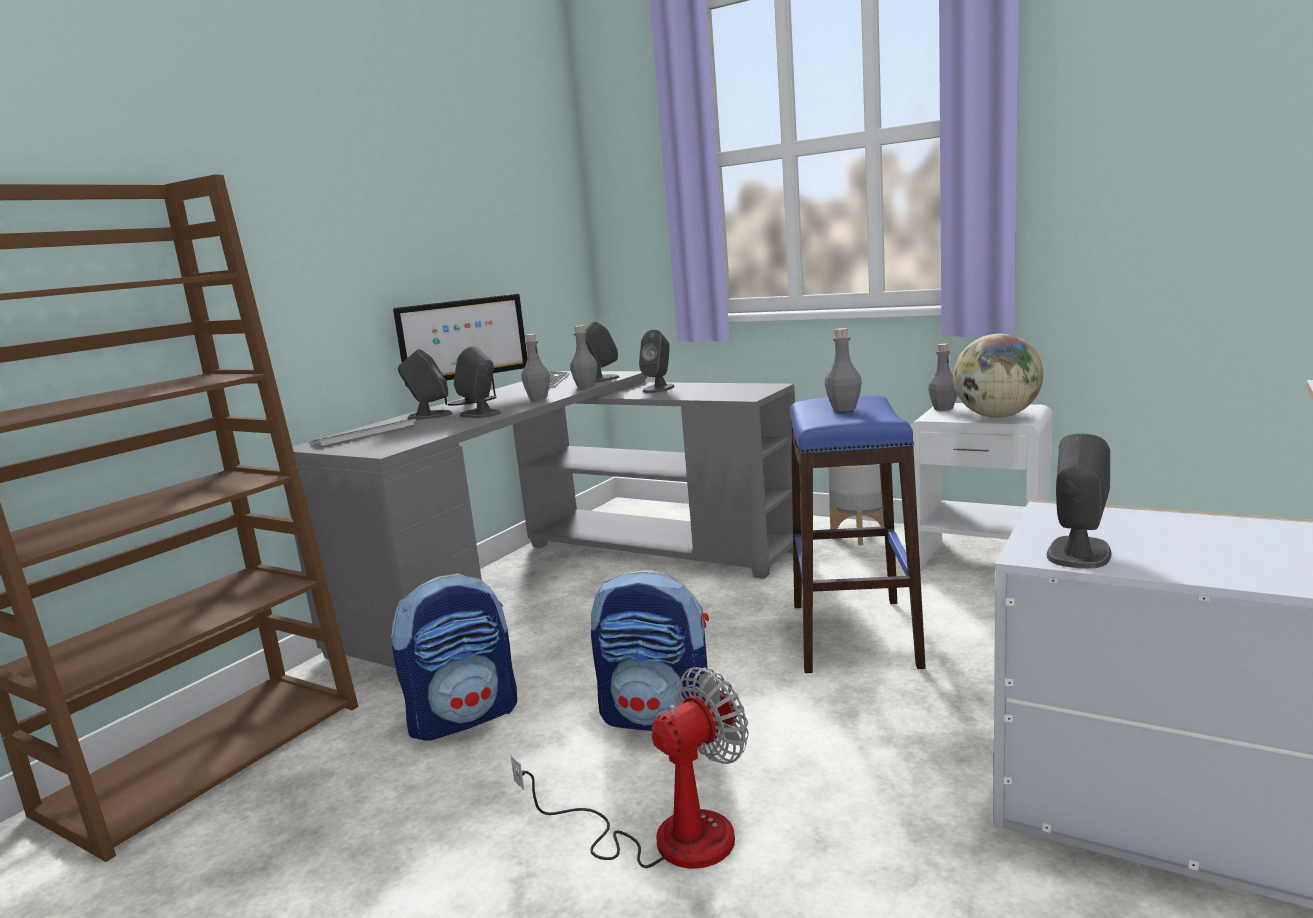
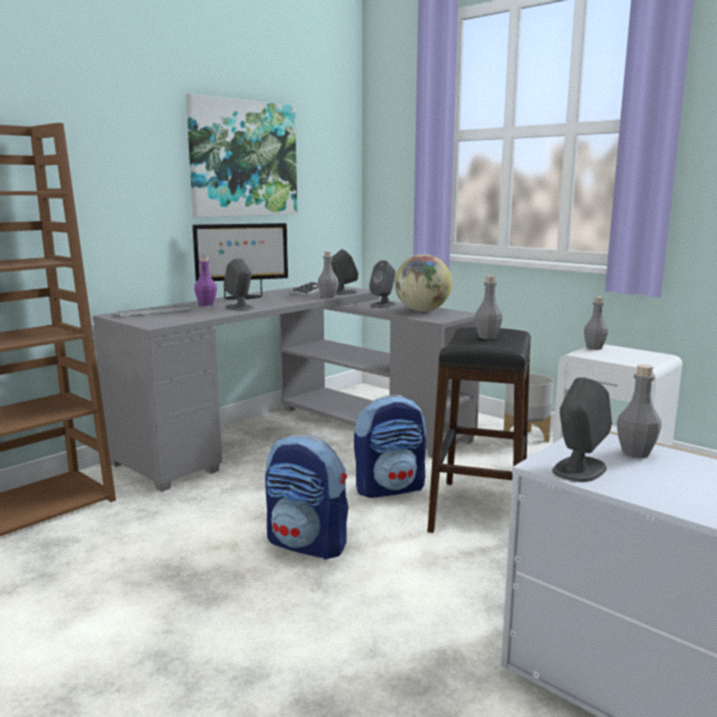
camera: 10 degrees right, 0 degrees up
(429, 416) = (206, 304): grey speaker -> purple bottle
(445, 212) = (243, 159): none -> picture
(464, 717) = (179, 519): backpack -> backpack (390, 488)
(538, 398) = (288, 301): grey bottle -> grey bottle (635, 453)
(665, 837) = (269, 625): fan -> none
(854, 634) = (479, 511): blue stool -> black stool
(996, 416) = (629, 359): globe -> globe (422, 311)

